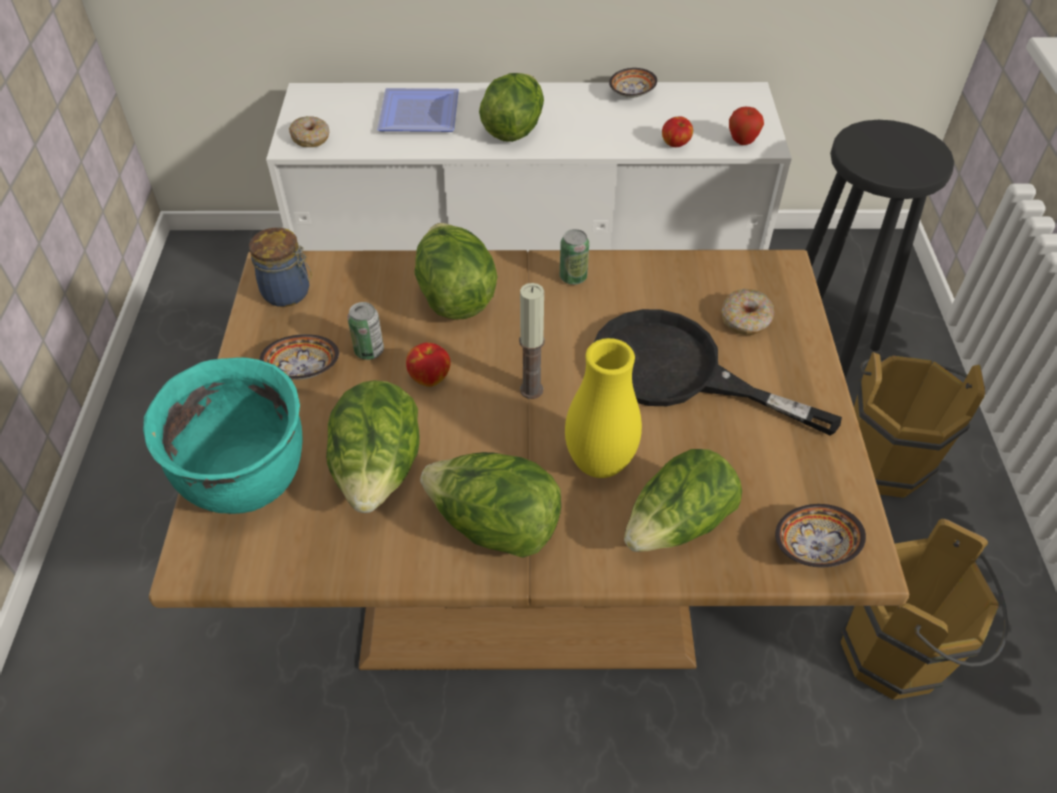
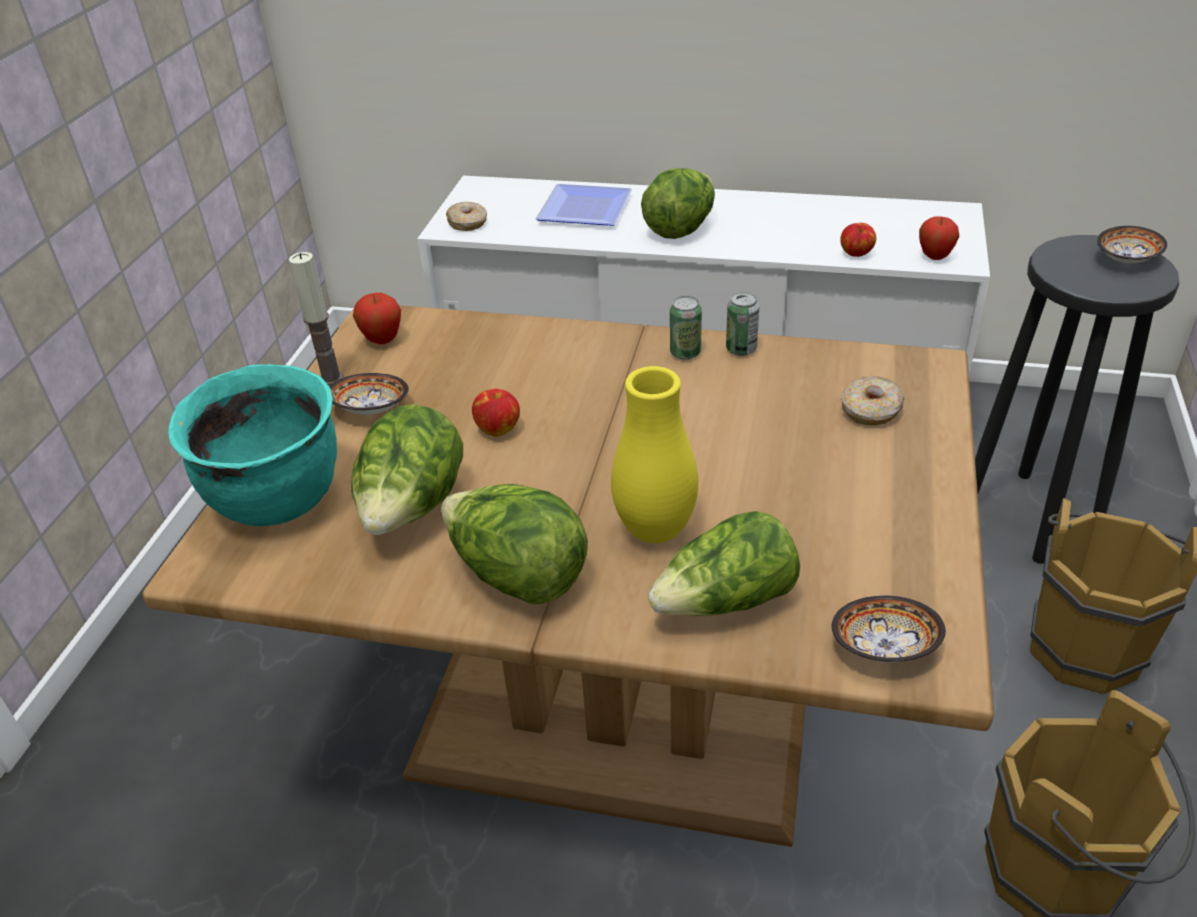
camera: 15 degrees right, 10 degrees down
(288, 293) = (382, 340): jar -> apple
(369, 351) = (444, 399): can -> can (741, 349)
(455, 296) = (551, 359): lettuce -> none
(531, 390) = (603, 452): candle -> candle (331, 378)
(632, 94) = (820, 205): bowl -> bowl (1126, 260)
(678, 372) = (774, 453): black frying pan -> none

